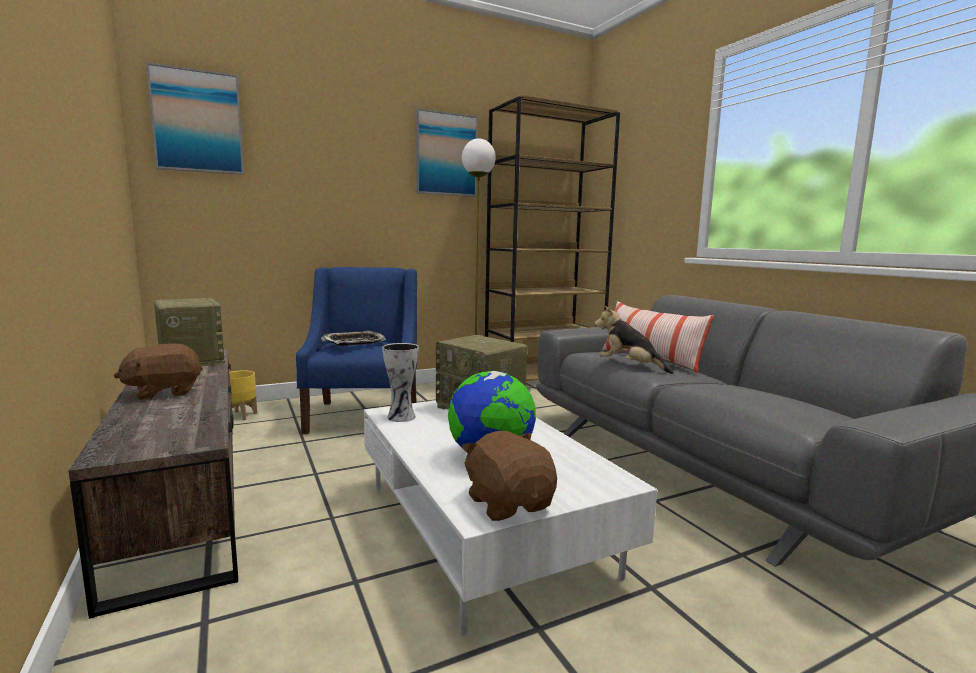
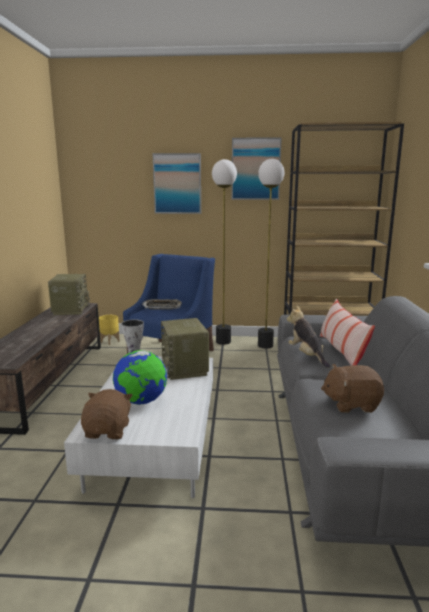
camera: 30 degrees right, 5 degrees up
(164, 392) = (33, 330): brown plush toy -> brown plush toy (351, 404)
(197, 122) = (94, 164): picture -> picture (177, 184)
(417, 391) = (223, 341): none -> floor lamp

